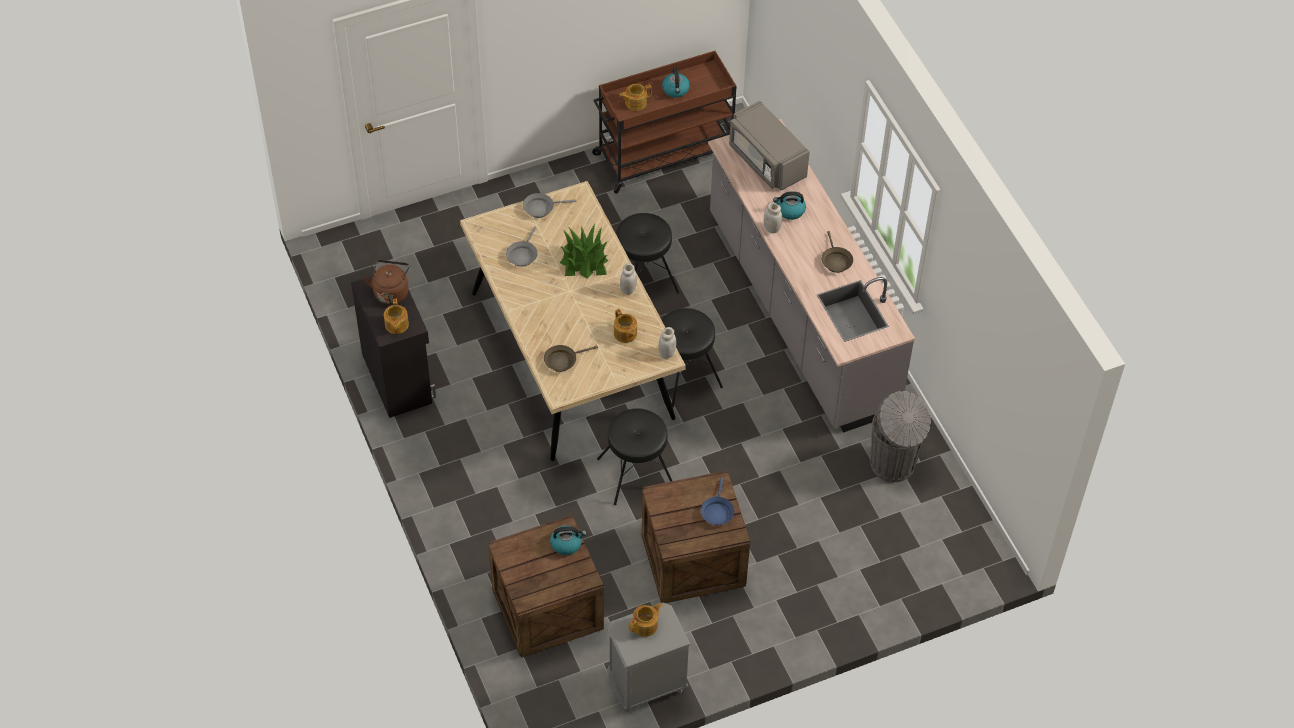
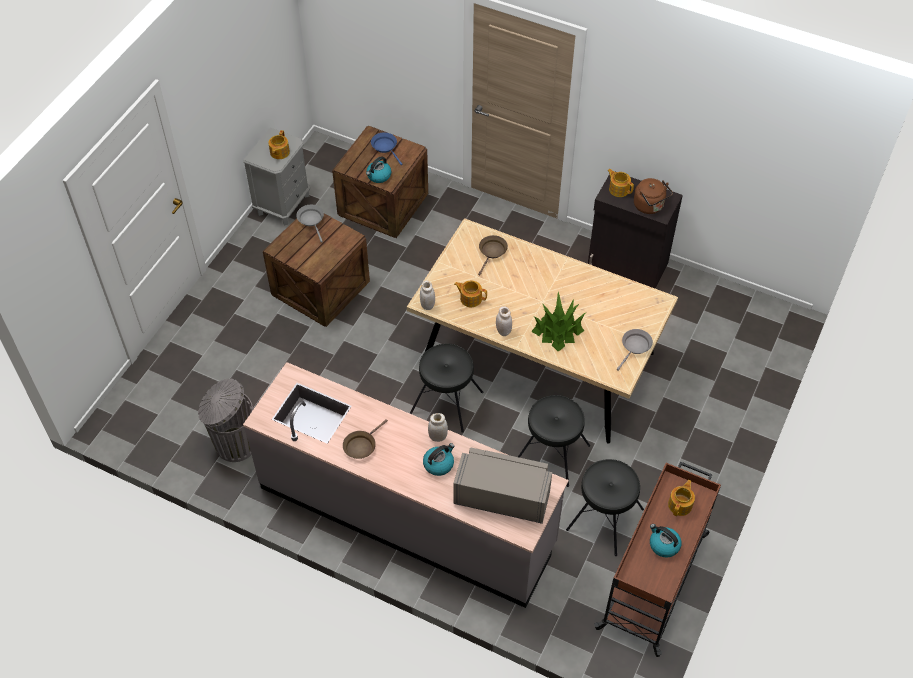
camera: 140 degrees right, 0 degrees up
(522, 255) = (605, 303): grey frying pan -> grey frying pan (311, 220)
(636, 474) = (409, 313): black stool -> black stool (604, 519)
(717, 511) = (301, 254): blue frying pan -> blue frying pan (385, 147)
(835, 261) = (361, 445): brown frying pan -> brown frying pan turned 90 degrees counterclockwise

